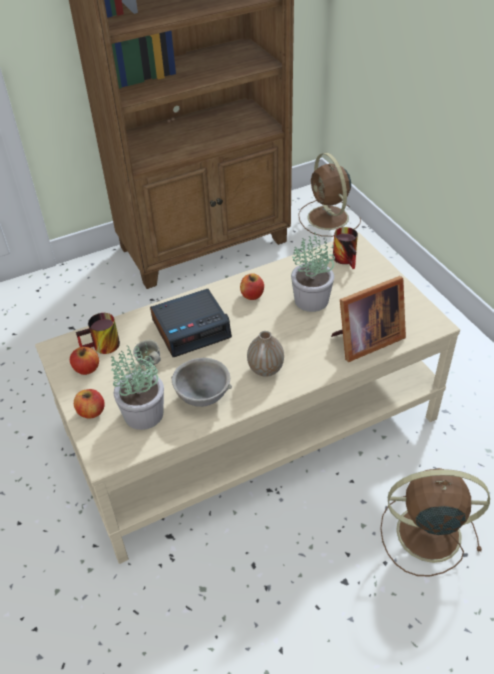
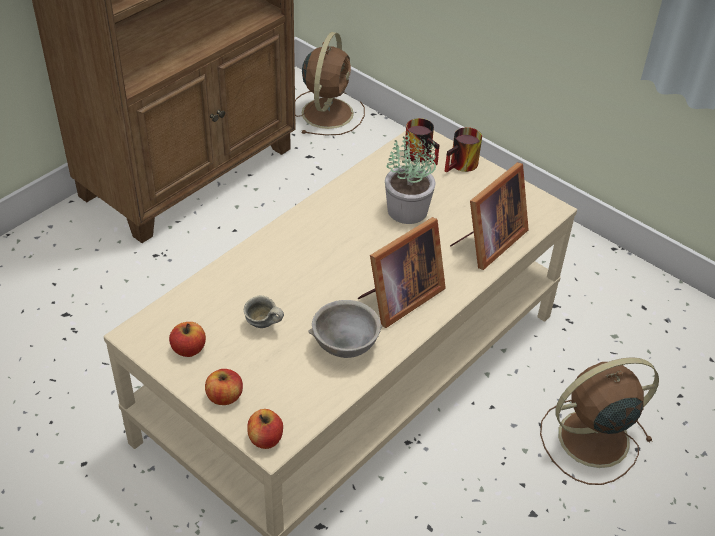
camera: 25 degrees left, 0 degrees up
(102, 347) = (193, 320): mug -> mug (462, 166)
(143, 413) = (287, 382): potted plant -> none
(192, 328) = (289, 272): alarm clock -> none
(252, 295) = (338, 219): apple -> apple (265, 438)
(265, 369) = (398, 299): vase -> picture frame
(329, 219) = (328, 112): brown fan -> brown fan turned 120 degrees counterclockwise

